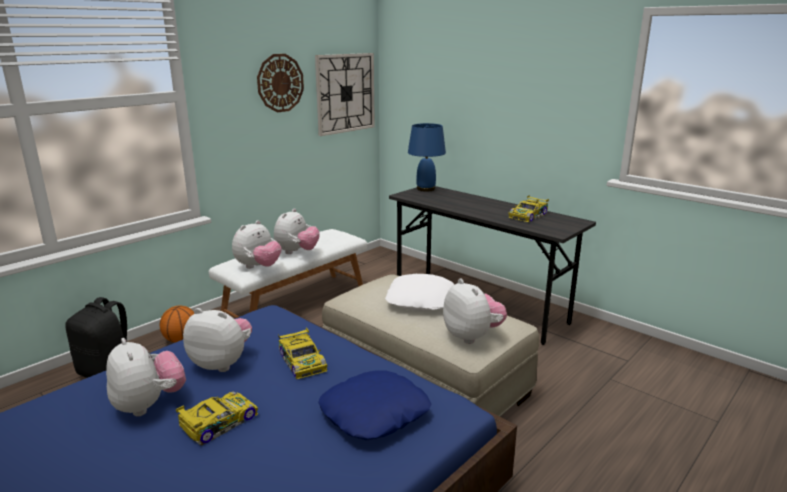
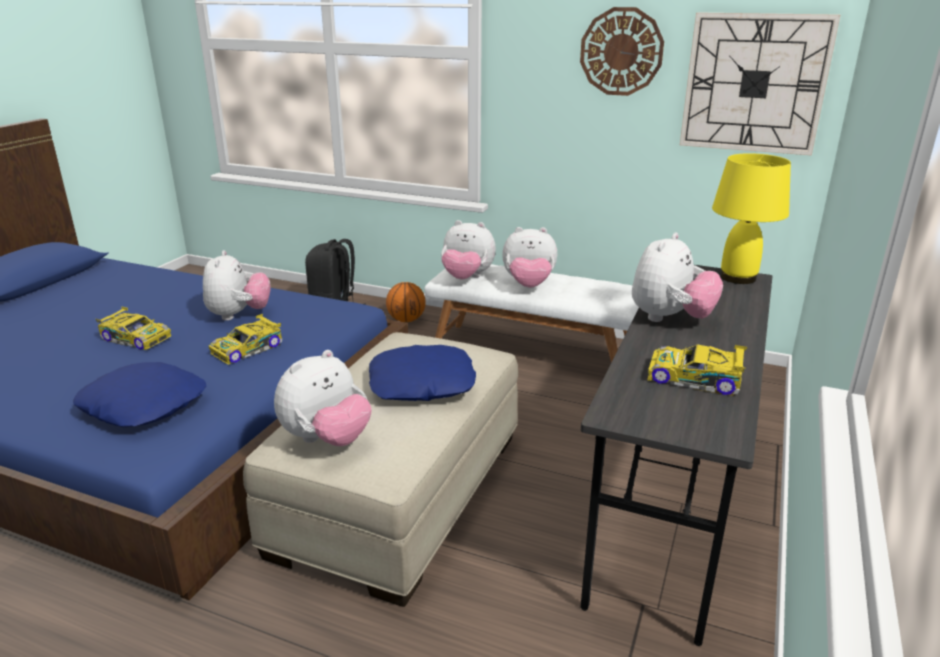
camera: 70 degrees right, 5 degrees up
(149, 405) = (167, 307): plush toy -> plush toy (670, 319)
(421, 300) = (422, 384): white pillow -> blue pillow
(426, 189) = (739, 278): blue table lamp -> yellow table lamp

